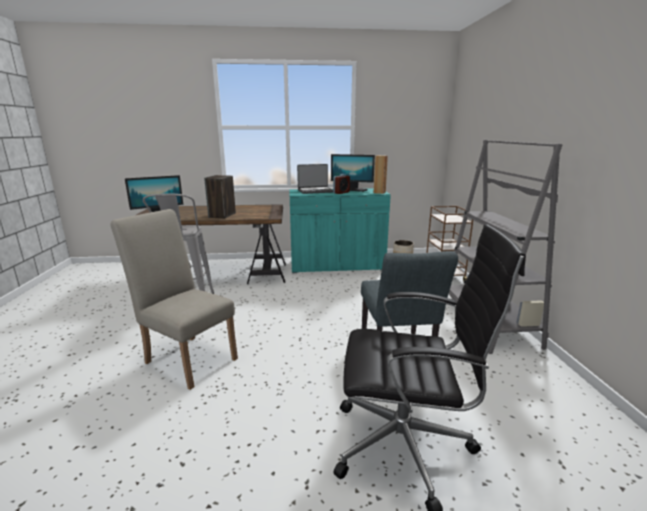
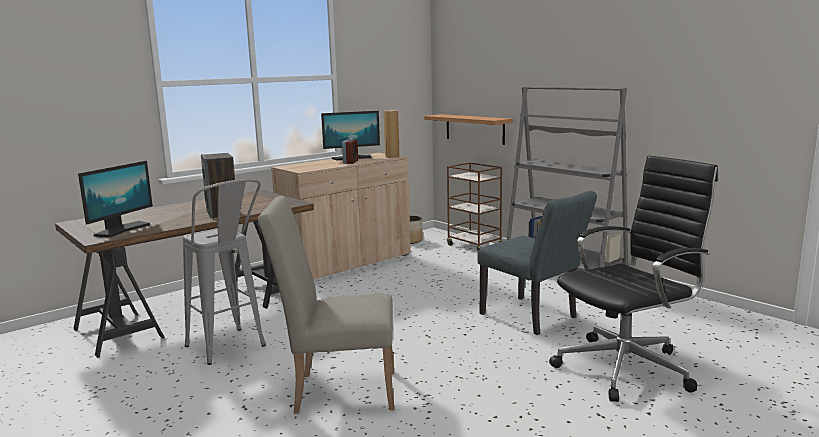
camera: 35 degrees left, 5 degrees down
(315, 191) = (312, 164): laptop -> none
(337, 266) = (347, 263): turquoise cabinet -> beige cabinet
(465, 177) = (474, 129): none -> shelf

